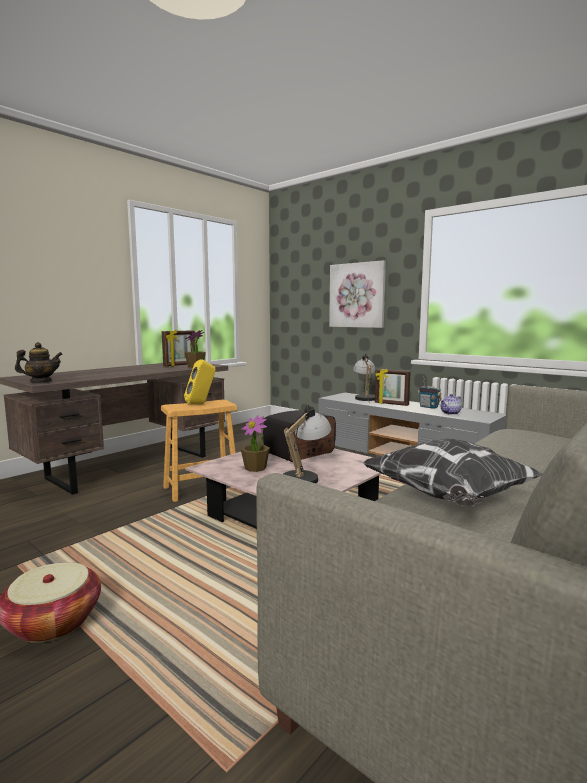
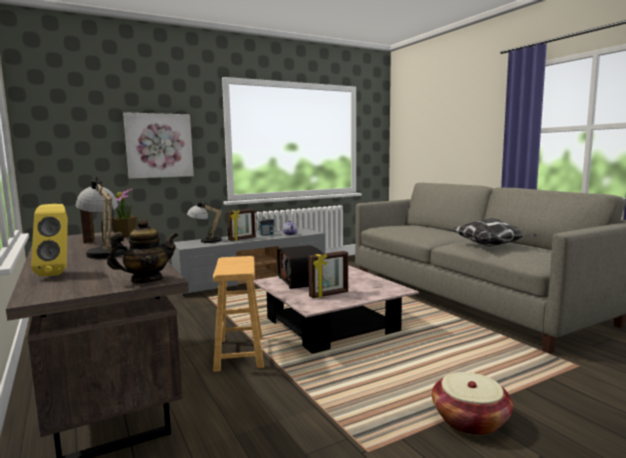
camera: 70 degrees left, 0 degrees up
(41, 382) = (146, 280): teapot -> teapot turned 60 degrees clockwise
(201, 404) = (232, 264): yellow speaker -> yellow speaker (58, 273)
(255, 468) = (329, 294): potted plant -> picture frame
(305, 477) = (360, 285): table lamp -> table lamp (105, 252)

